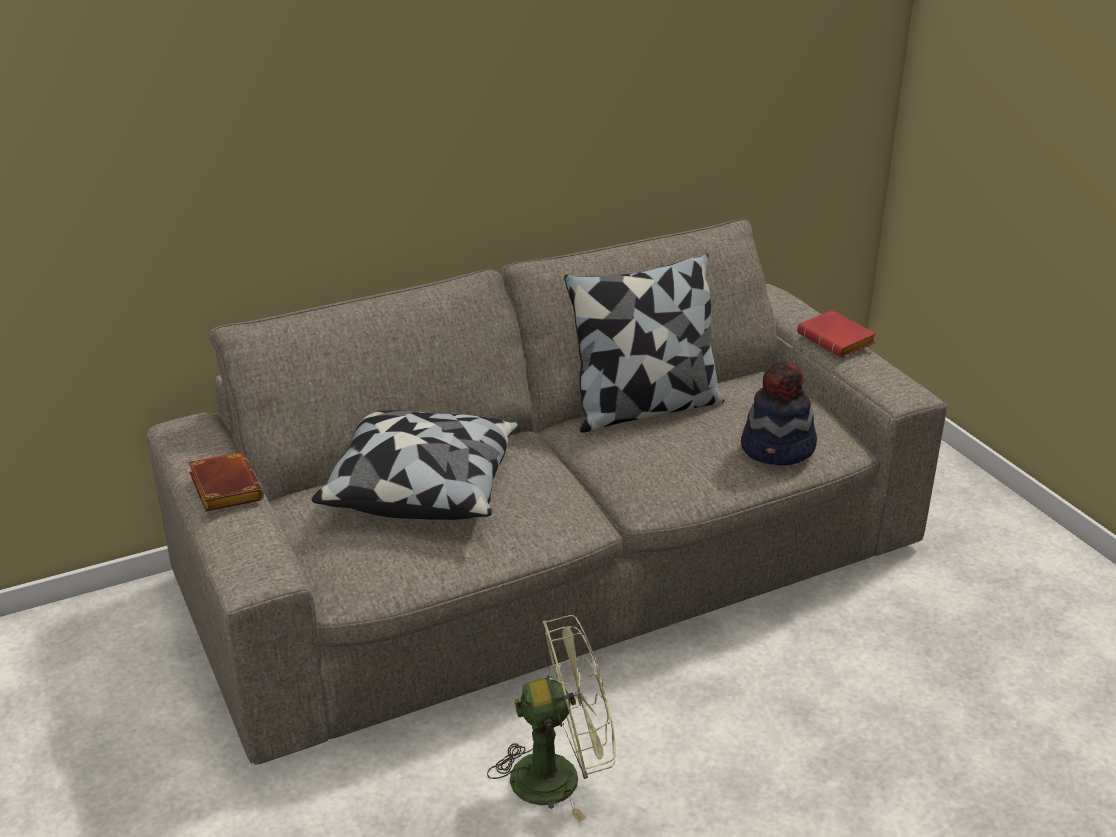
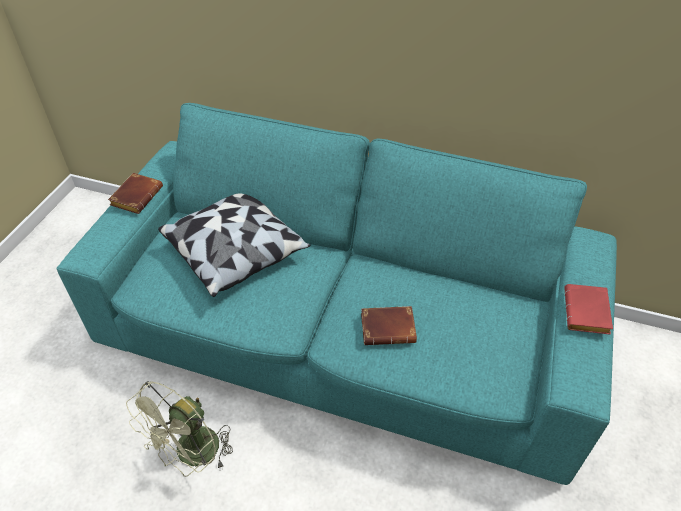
camera: 45 degrees right, 15 degrees up
(556, 566) = (341, 332): beige sofa -> turquoise sofa
(560, 775) = (192, 456): green fan -> green fan turned 90 degrees clockwise
(644, 408) = (415, 278): pillow -> none
(685, 454) = (389, 328): none -> brown book
(778, 449) = (450, 366): hat -> none

